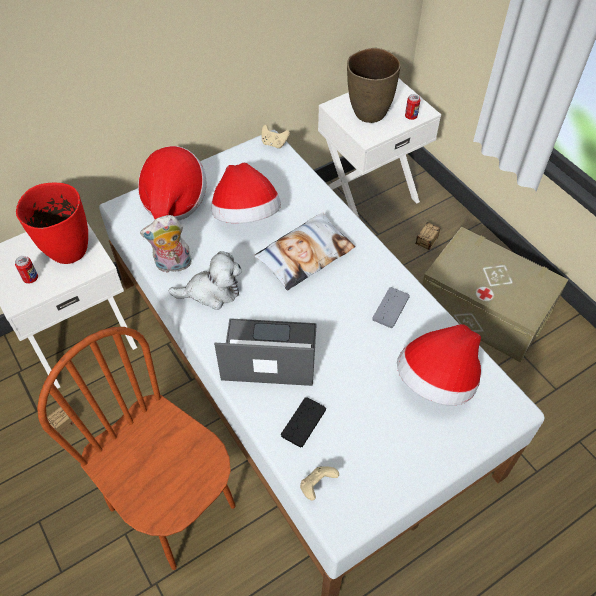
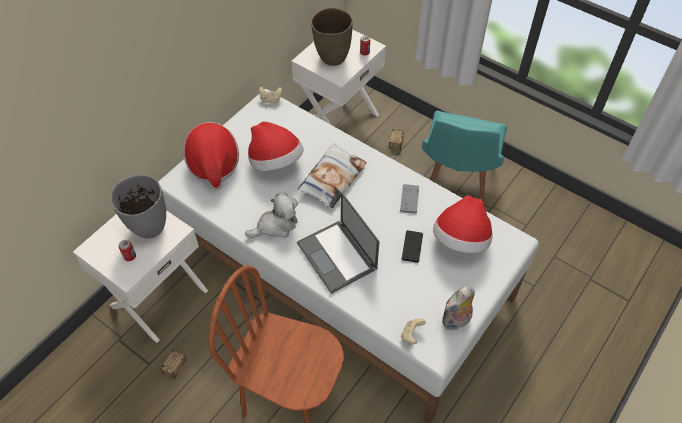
camera: 20 degrees left, 0 degrees up
(67, 251) = (149, 228): red vase -> grey vase
(173, 265) = (237, 215): plush toy -> plush toy (456, 321)
(268, 353) = (337, 256): laptop -> laptop turned 105 degrees counterclockwise
(303, 422) = (383, 296): black game controller -> black game controller (412, 247)
(484, 308) = (456, 182): beige storage box -> turquoise chair

